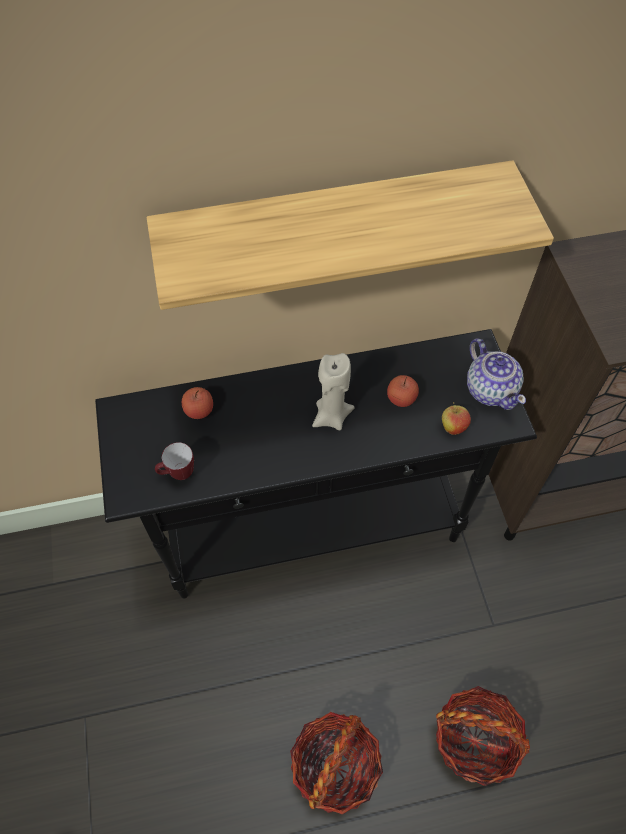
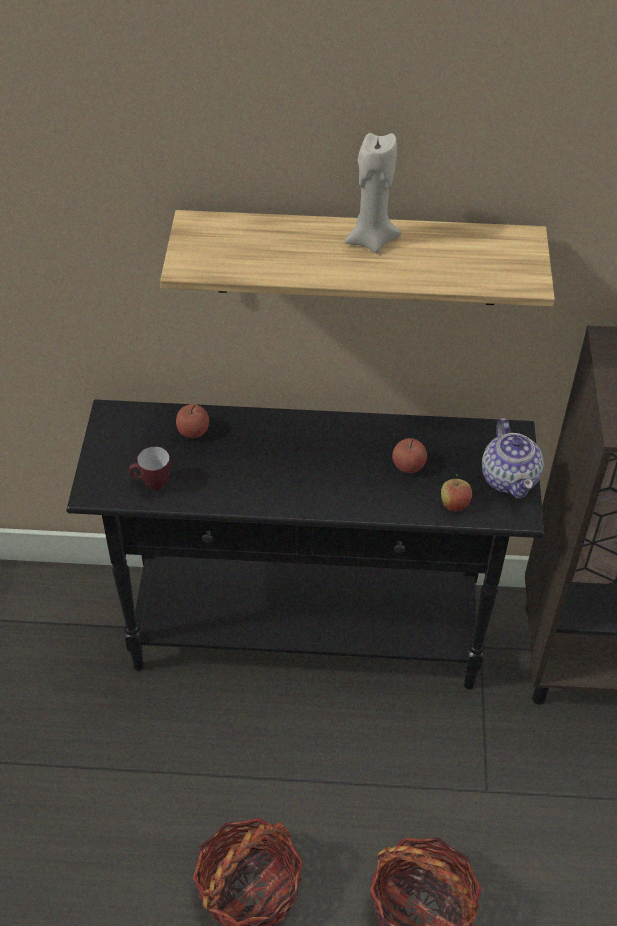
camera: 15 degrees right, 10 degrees down
(331, 416) = (327, 466): beige candle -> beige candle (371, 240)

